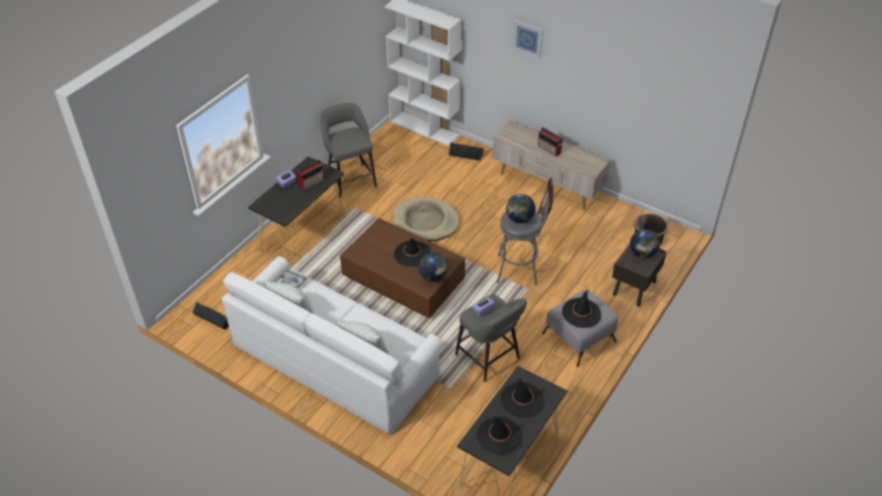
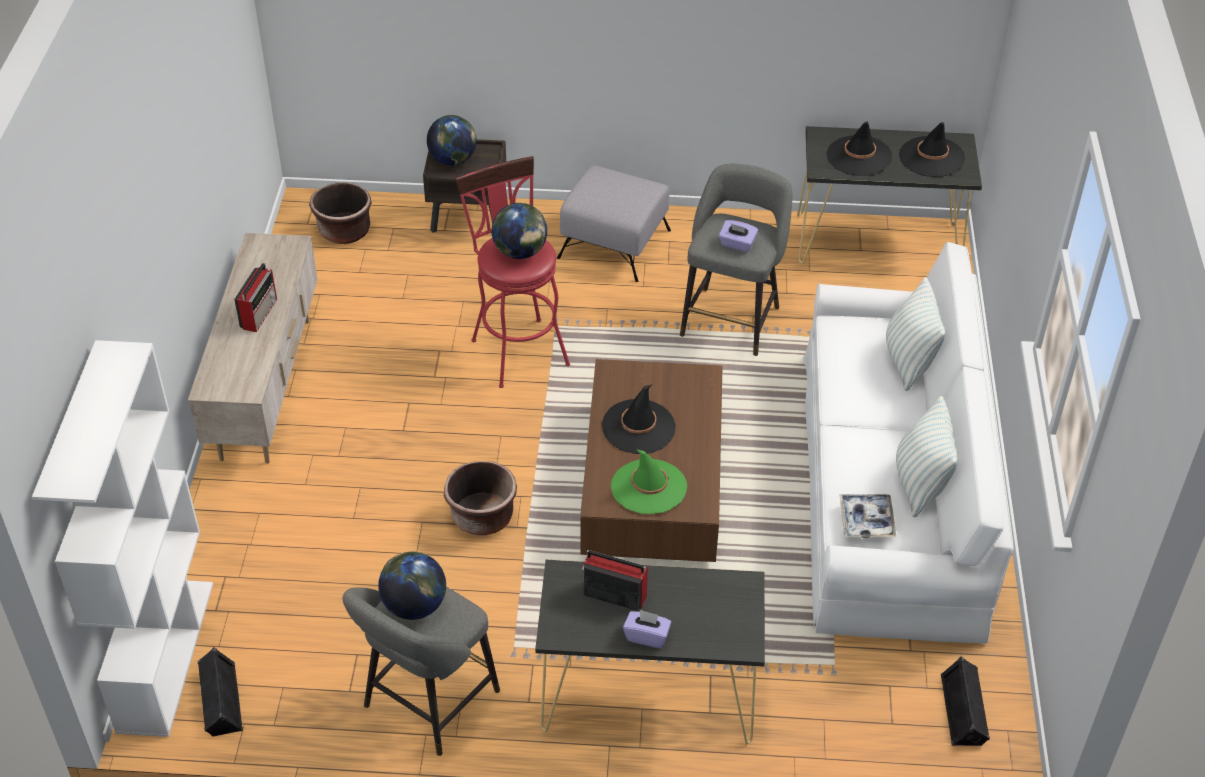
camera: 120 degrees left, 0 degrees up
(376, 242) = (648, 487): none -> green hat
(425, 222) = (482, 517): beige dog bed -> brown planter
(433, 277) = (671, 379): globe -> globe (415, 606)
(466, 153) = (225, 543): black speaker -> black speaker (219, 699)
(522, 269) = (516, 347): grey stool -> red stool
(527, 38) = (141, 209): picture -> none
(581, 313) = (622, 190): black hat -> none

